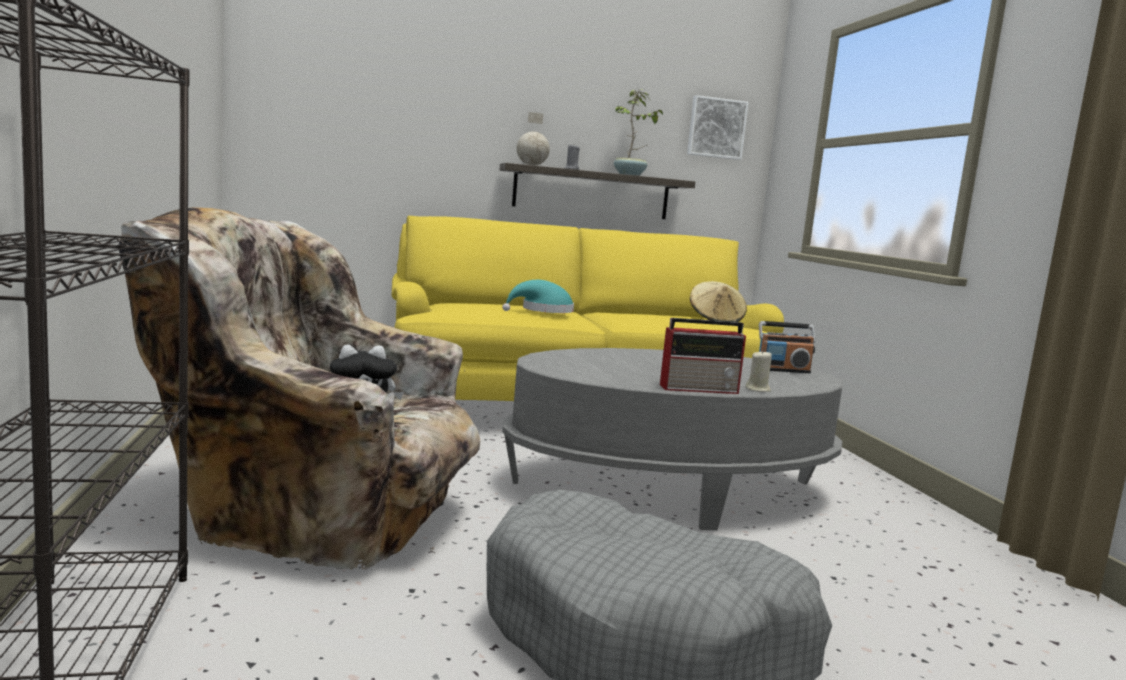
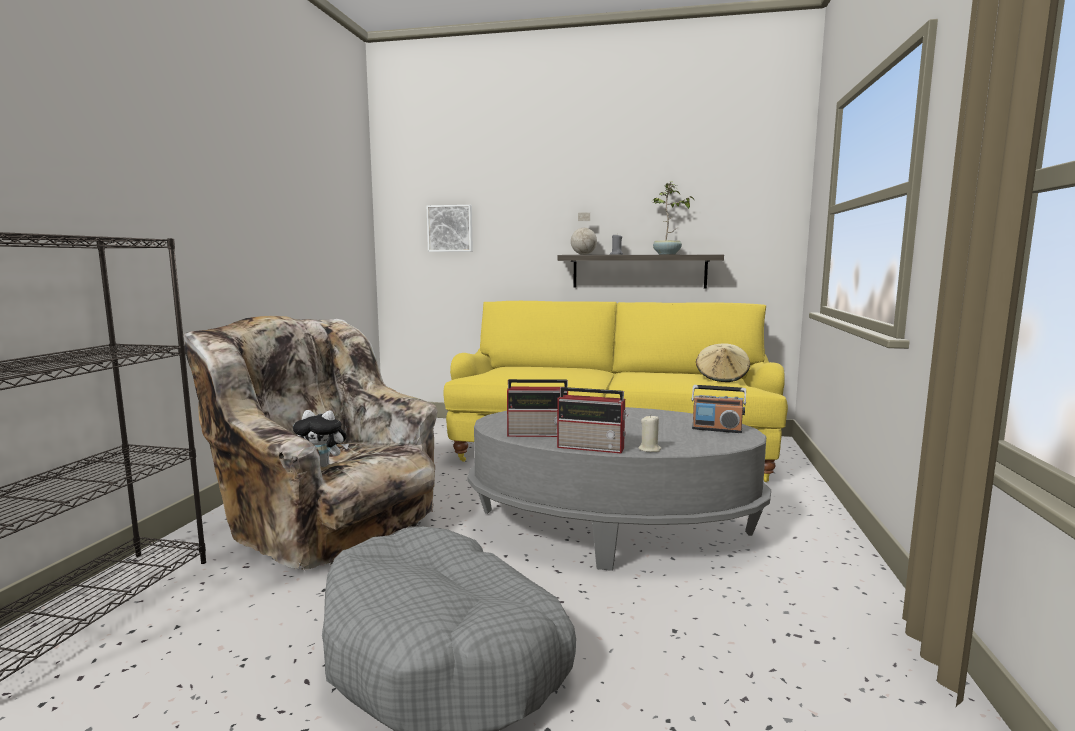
camera: 25 degrees right, 0 degrees up
(543, 311) = (562, 373): turquoise hat -> none
(619, 376) = (539, 433): none -> radio
(716, 128) = (750, 204): picture -> picture (450, 228)

